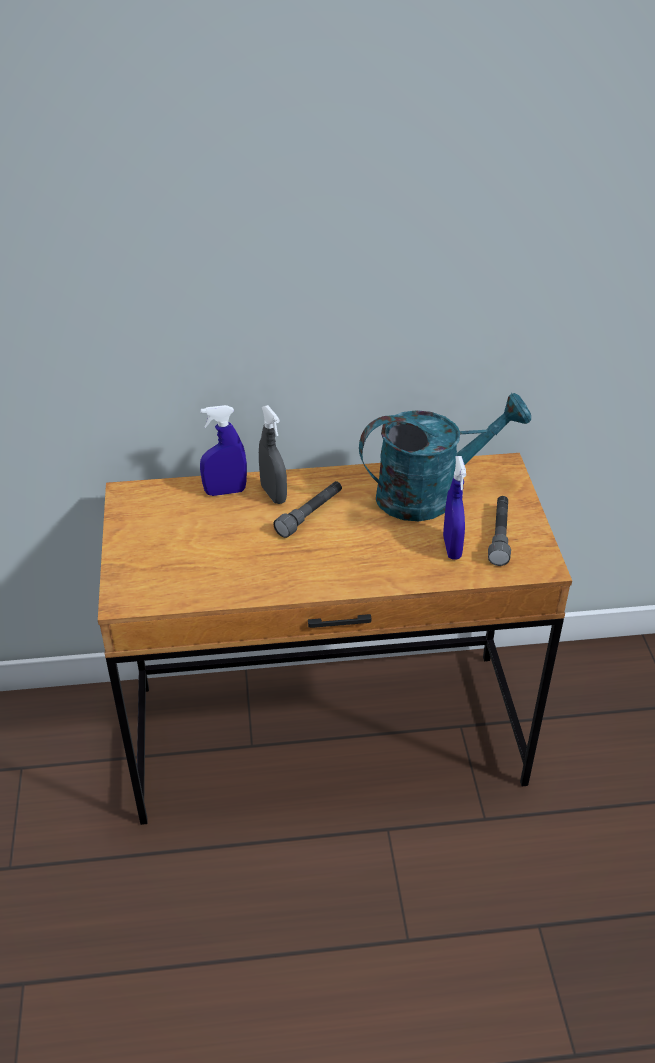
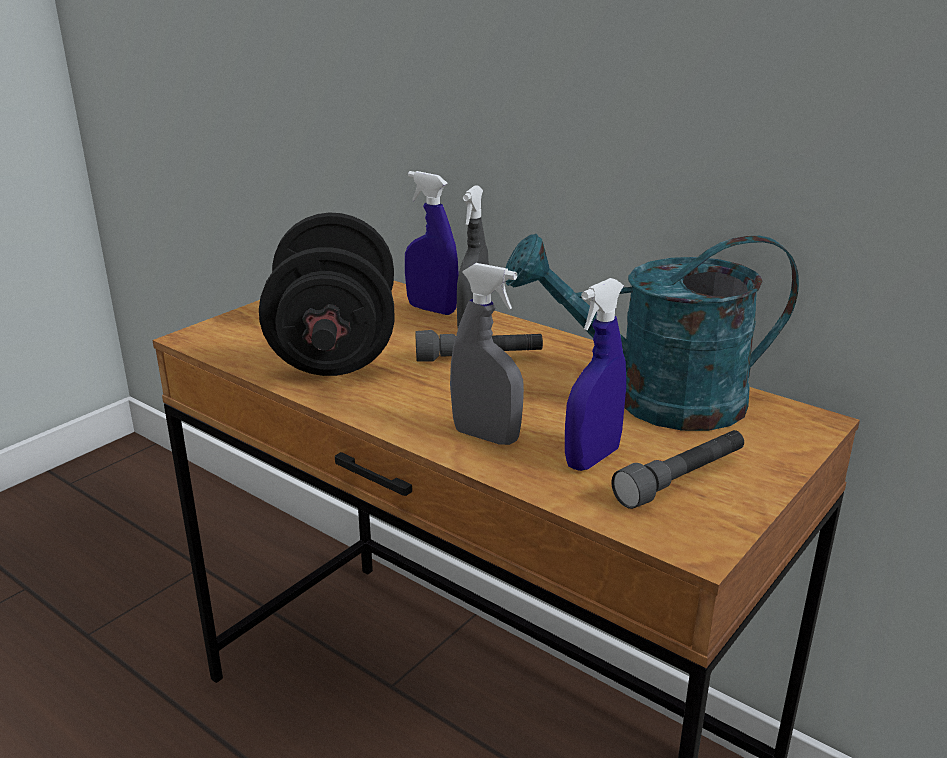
camera: 45 degrees right, 15 degrees down
(223, 557) = (335, 349): none -> black dumbbell
(391, 565) = (486, 436): none -> grey spray bottle
(430, 493) = (655, 401): turquoise watering can -> turquoise watering can turned 150 degrees clockwise

